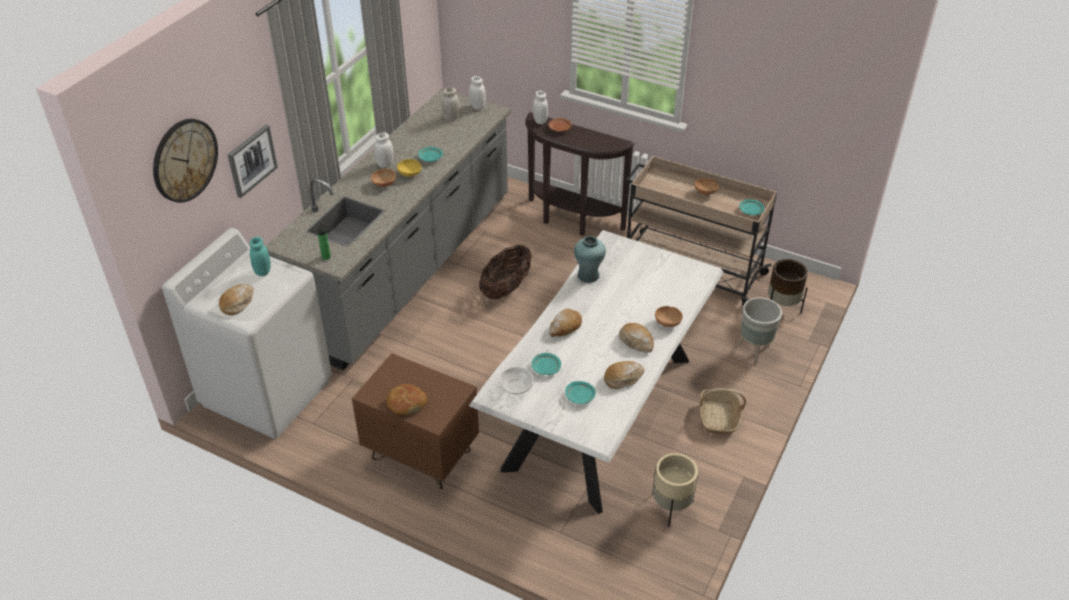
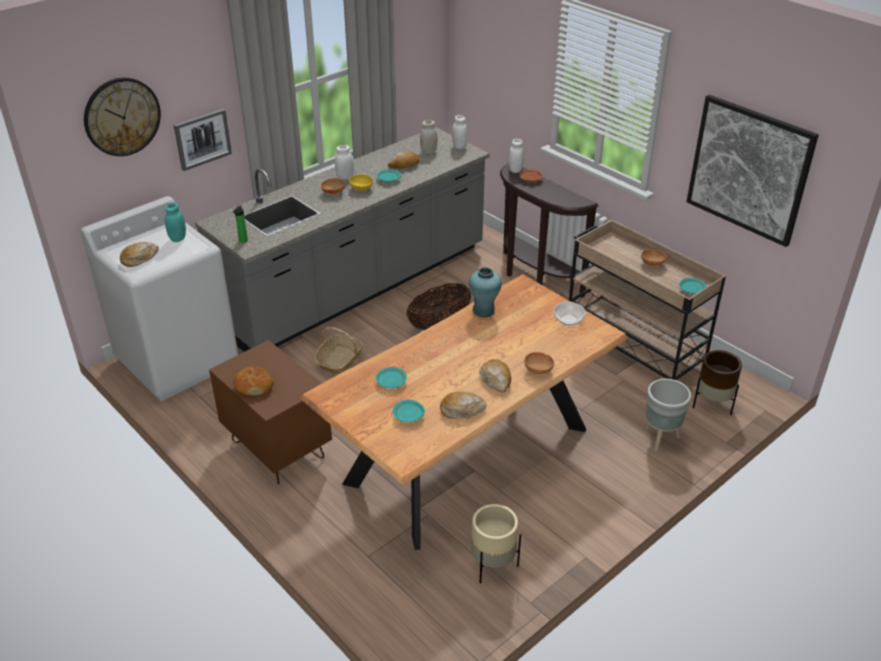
camera: 20 degrees right, 5 degrees down
(516, 387) = (352, 392): bowl -> bowl (568, 320)
(565, 327) = (432, 351): bread -> bread (404, 165)
(599, 413) = (468, 456): white dining table -> brown dining table
(718, 418) = (588, 492): basket -> basket (339, 360)
(786, 94) = (749, 169): none -> picture

